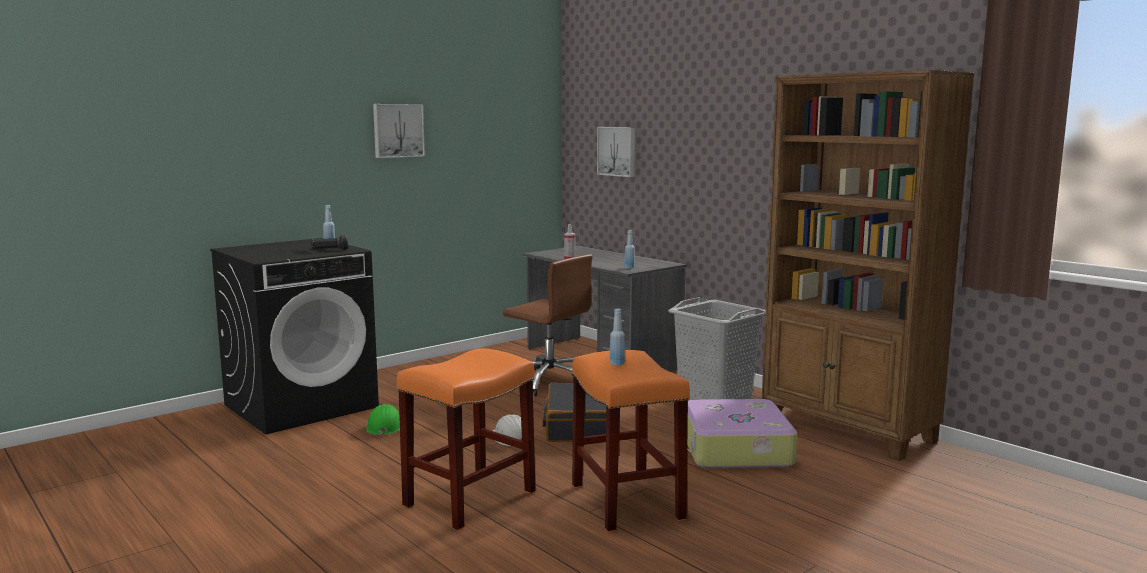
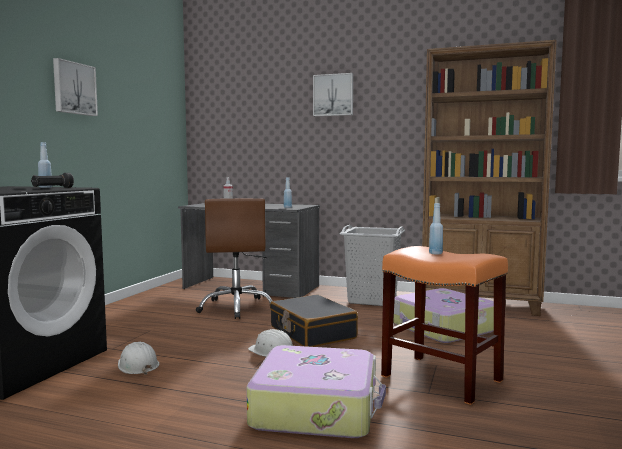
camera: 30 degrees left, 5 degrees down
(384, 427) = (137, 365): green hard hat -> white hard hat
(470, 498) = (317, 407): orange stool -> suitcase
(549, 382) = (237, 307): brown office chair -> brown office chair turned 75 degrees clockwise
(617, 151) = (246, 124): picture -> picture (333, 95)

